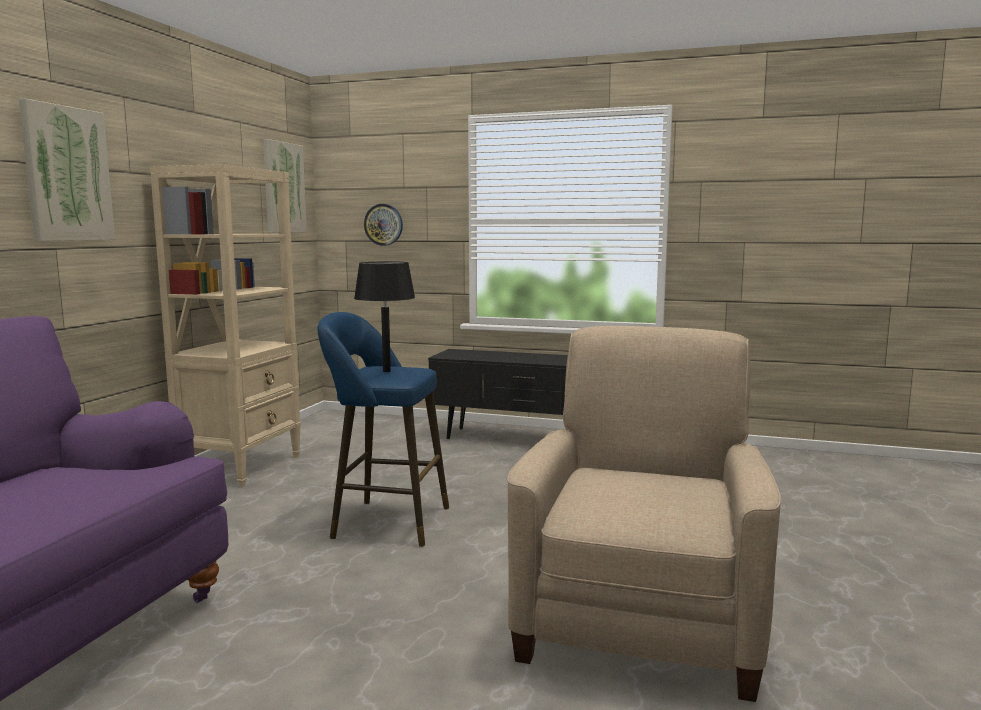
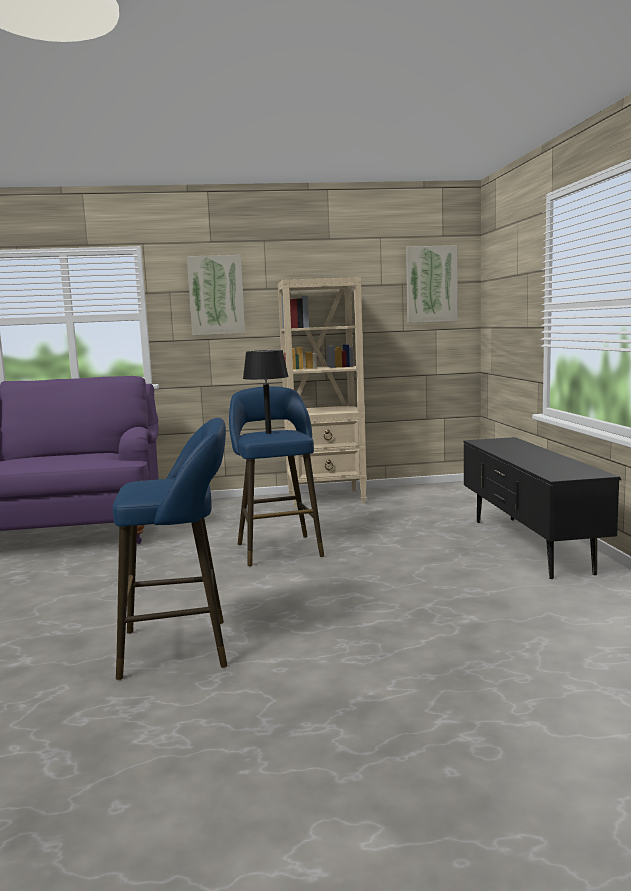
camera: 65 degrees right, 0 degrees up
(383, 224) = (506, 312): wall clock -> none
(639, 620) = (183, 647): beige armchair -> blue stool

